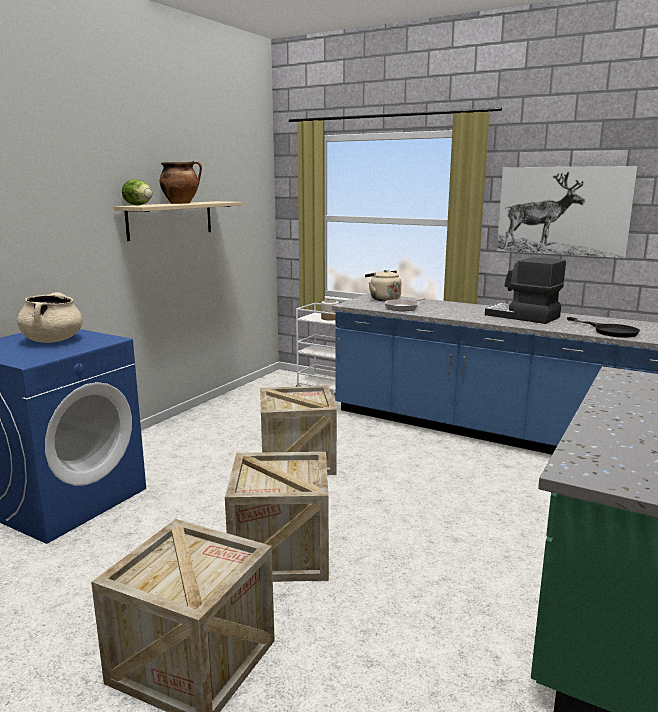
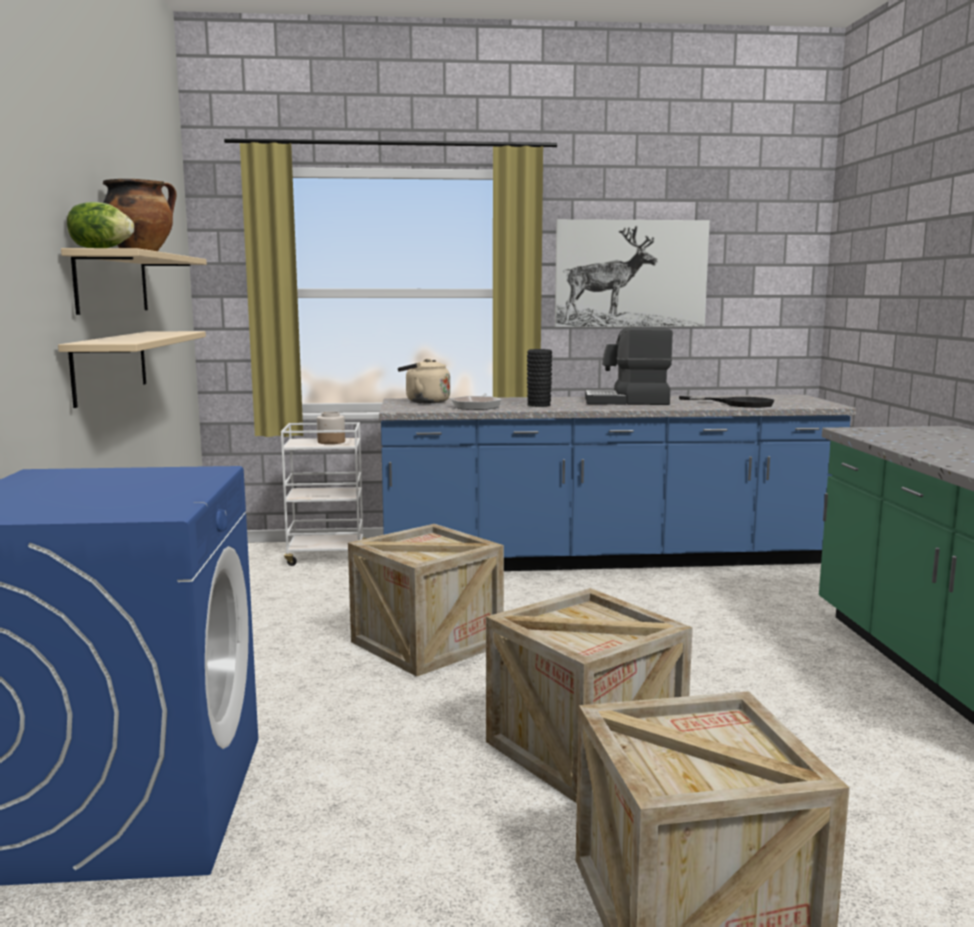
camera: 35 degrees left, 5 degrees down
(53, 340) = (102, 485): beige cooking pot -> none
(163, 266) = (110, 366): none -> beige shelf
(447, 311) = (539, 405): none -> black vase

